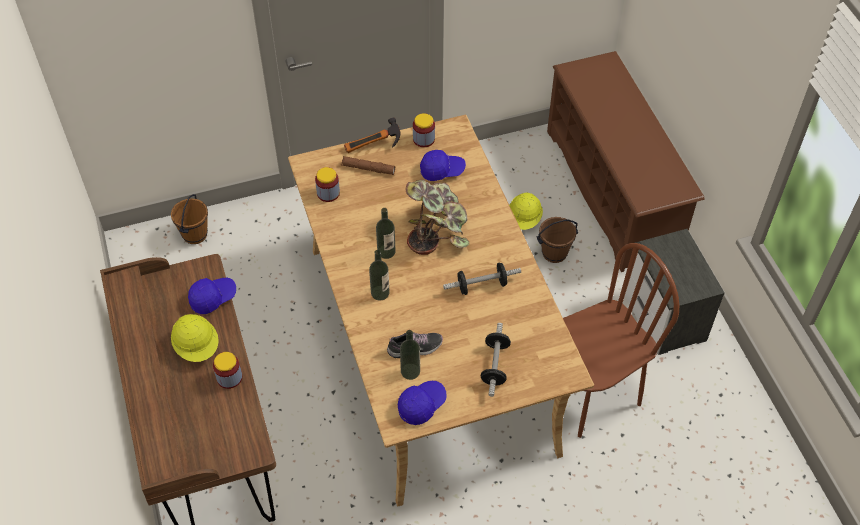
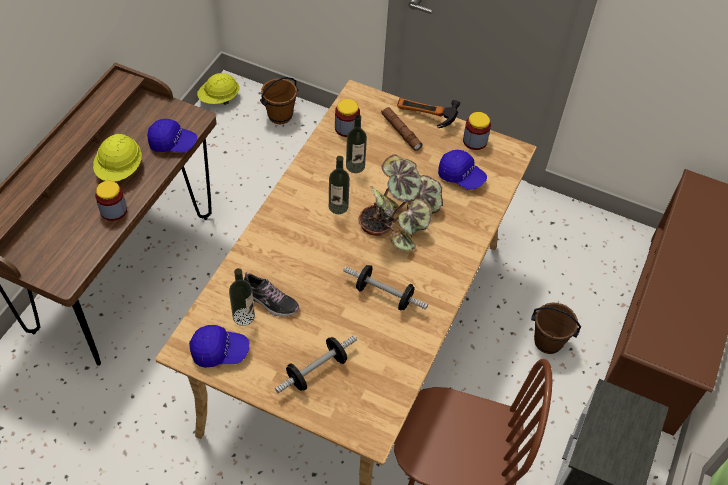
camera: 40 degrees right, 0 degrees up
(380, 293) = (294, 235): bottle -> bottle (355, 166)
(524, 220) = (550, 293): yellow hard hat -> yellow hard hat (219, 99)

